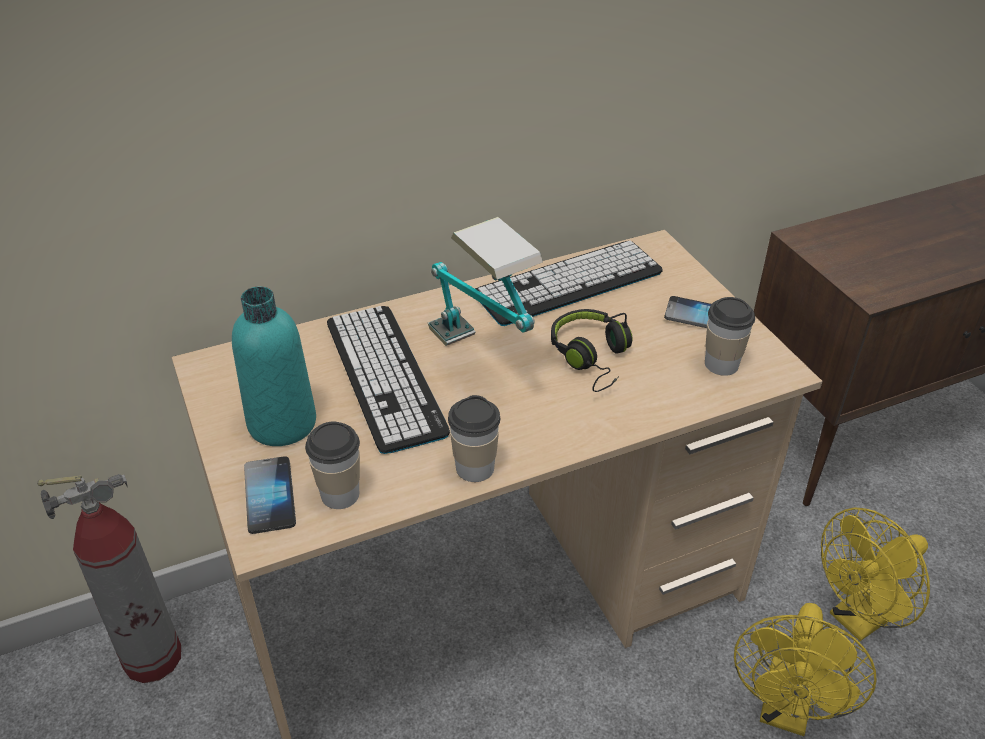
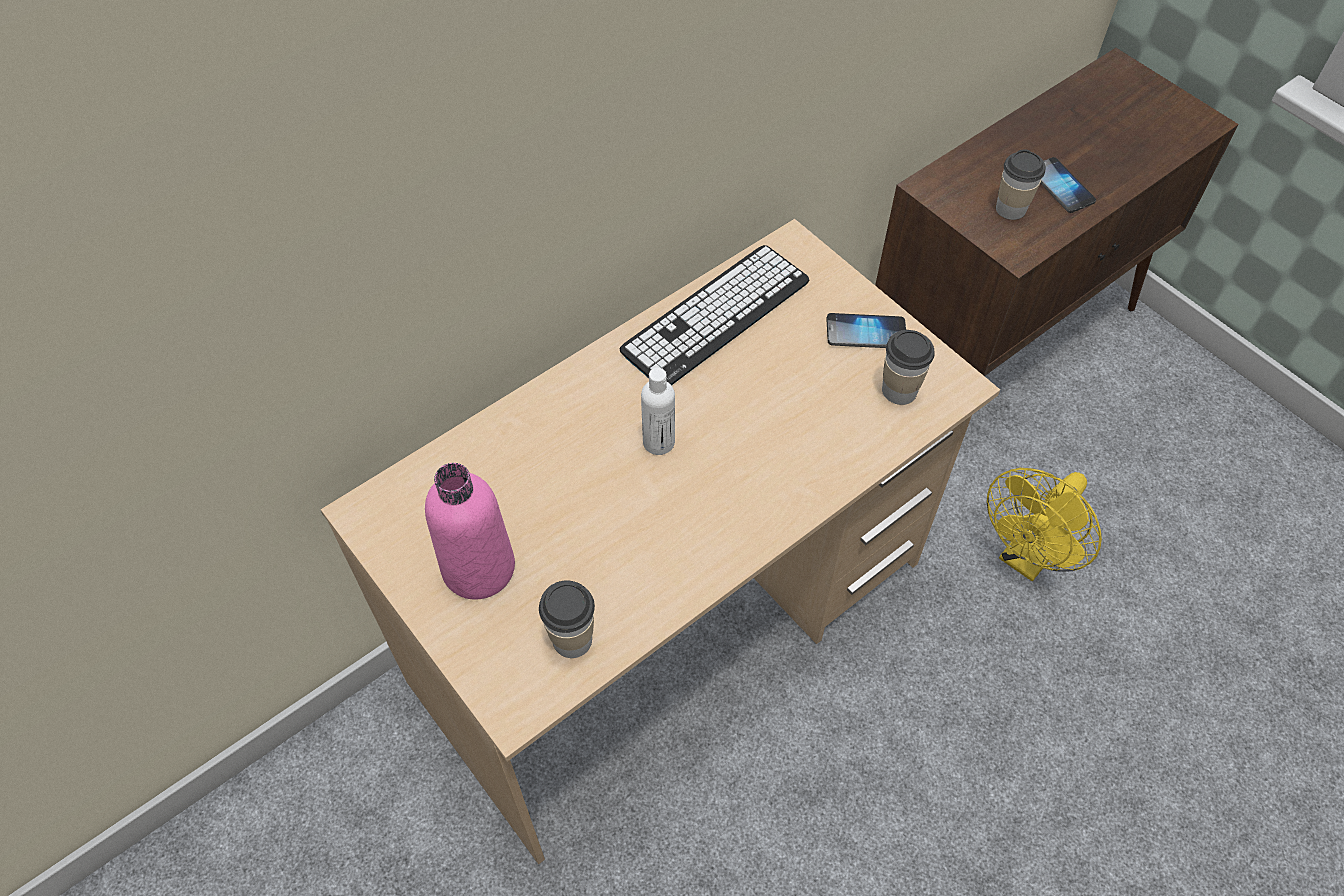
camera: 15 degrees left, 15 degrees up
(153, 657) = (343, 775): fire extinguisher -> none
(270, 496) = (502, 659): phone -> phone (1061, 186)
(282, 423) = (478, 568): turquoise bottle -> pink bottle
(384, 376) = (564, 483): keyboard -> none
(475, 468) = (695, 575): cup -> cup (1010, 209)
(481, 362) = (658, 442): table lamp -> white bottle
(592, 358) = (770, 411): black headphones -> none
(785, 710) = (978, 669): yellow fan -> none

